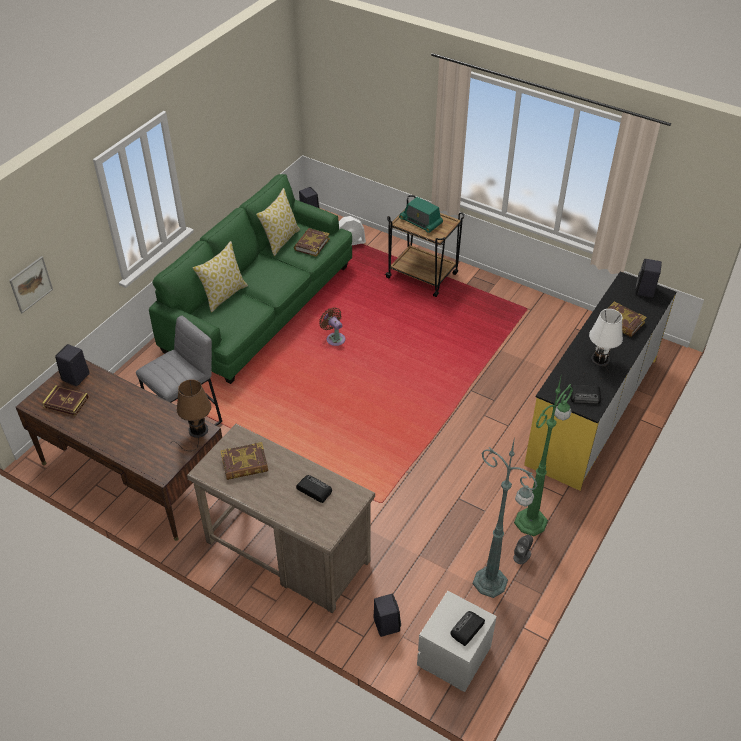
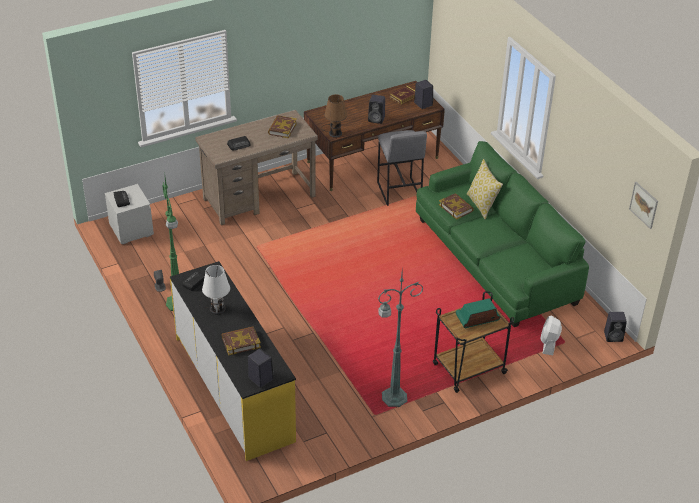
camera: 120 degrees right, 5 degrees down
(31, 284) = (460, 48): picture -> picture (644, 205)
(280, 240) = (532, 255): pillow -> none
(311, 244) = (513, 268): book -> book (456, 208)
(334, 338) = (428, 286): brown fan -> none
(386, 624) = (176, 214): black speaker -> black speaker (377, 119)
(491, 583) = (156, 265): green floor lamp -> green floor lamp (392, 398)

